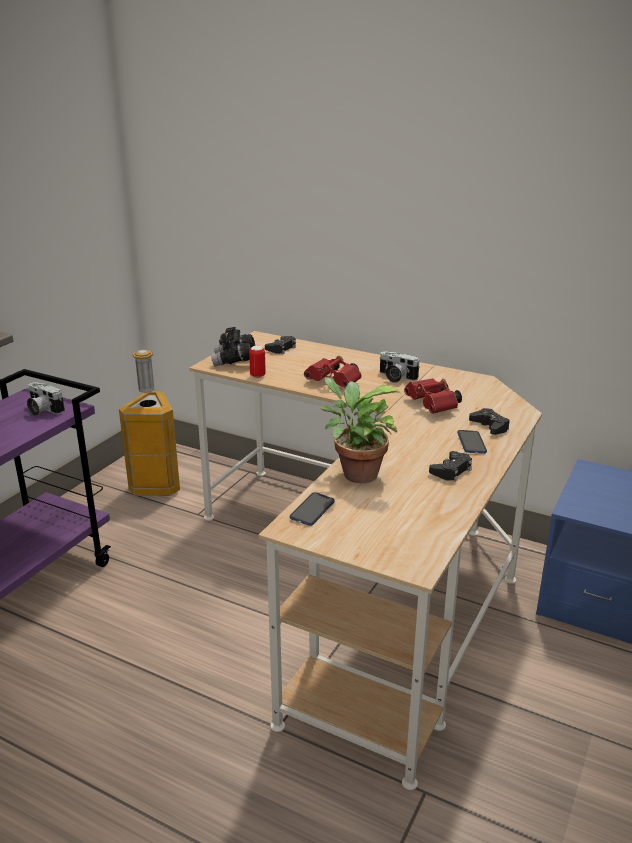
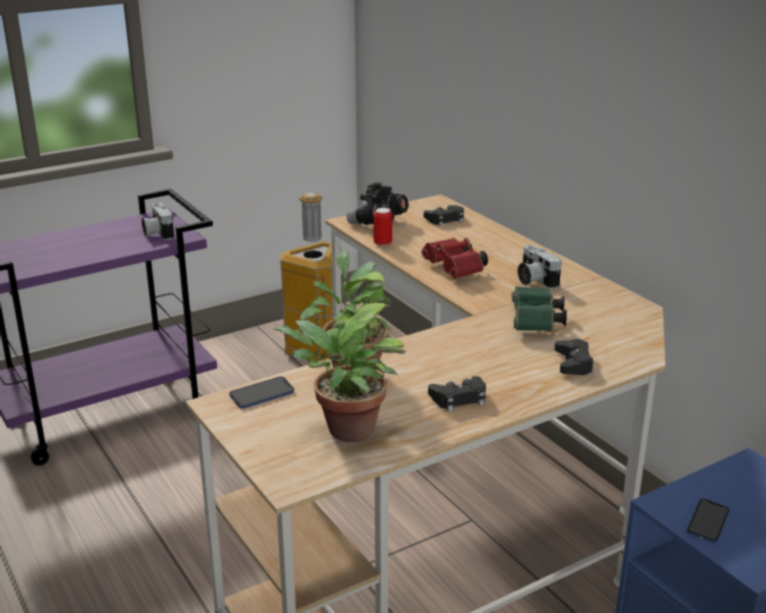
camera: 30 degrees right, 0 degrees up
(406, 517) = (345, 431): none -> potted plant
(433, 406) = (535, 323): red binoculars -> green binoculars
(471, 443) = (525, 375): phone -> phone (708, 522)

